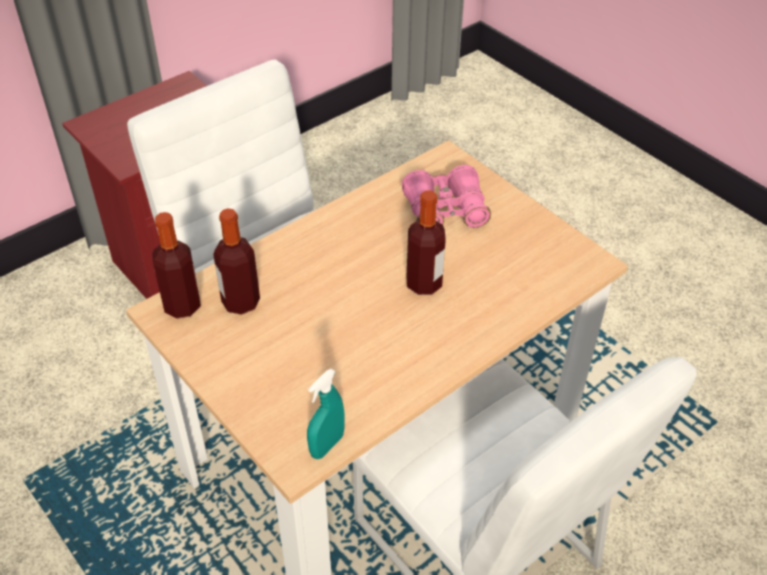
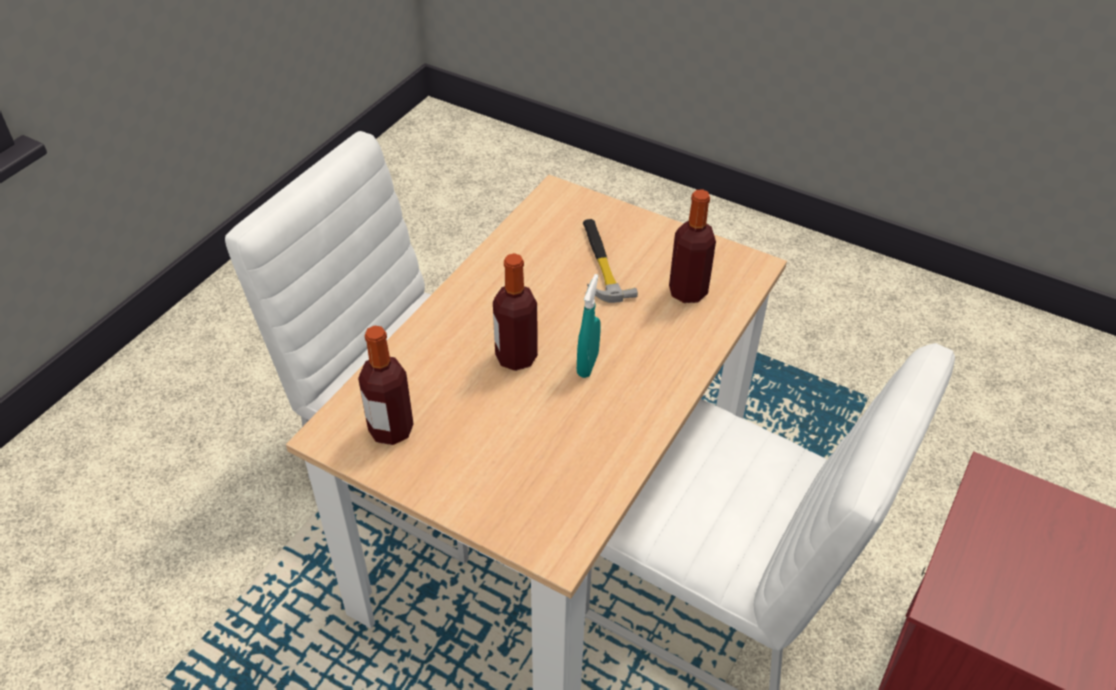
camera: 160 degrees right, 0 degrees up
(182, 306) = (738, 275): bottle -> bottle (391, 430)
(301, 355) = (600, 262): none -> hammer
(327, 445) = (539, 207): turquoise spray bottle -> turquoise spray bottle (587, 364)
(445, 211) = (527, 457): pink binoculars -> none

